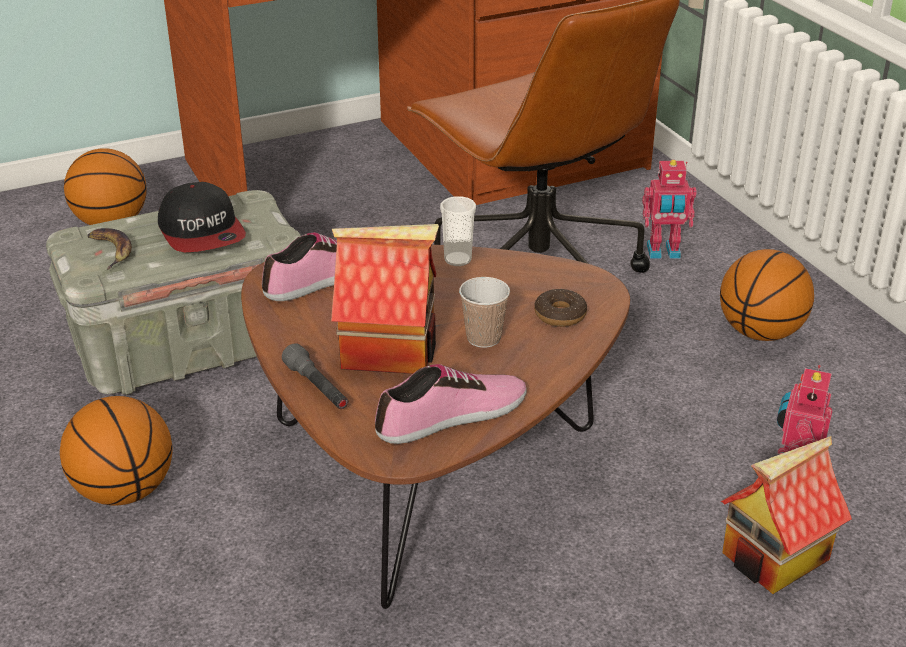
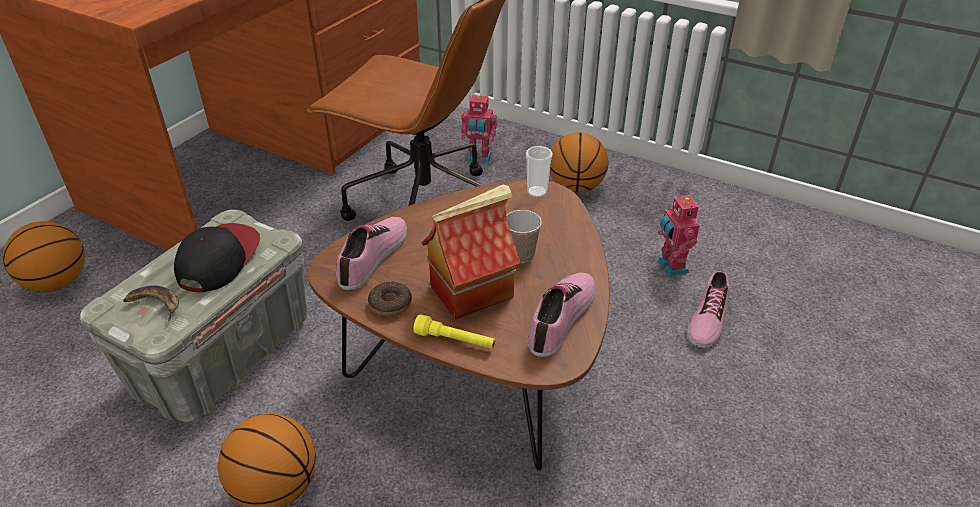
camera: 35 degrees left, 5 degrees up
(202, 232) = (218, 260): cap -> cap turned 105 degrees counterclockwise
(317, 388) = (455, 341): grey flashlight -> yellow flashlight
(458, 259) = (445, 207): cup -> cup (537, 192)
(560, 315) = (548, 219): donut -> donut (390, 304)
(663, 253) = (479, 158): toy robot -> toy robot turned 45 degrees clockwise
(775, 558) = (707, 318): toy house -> shoe

